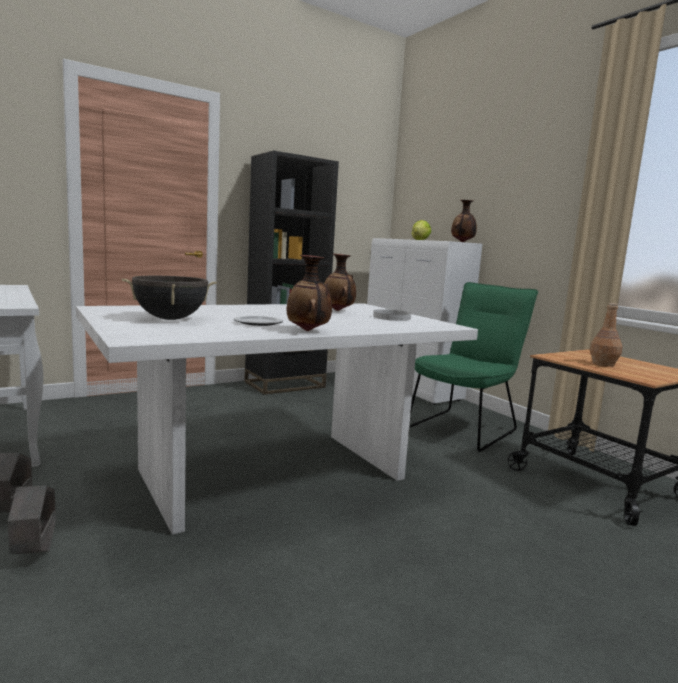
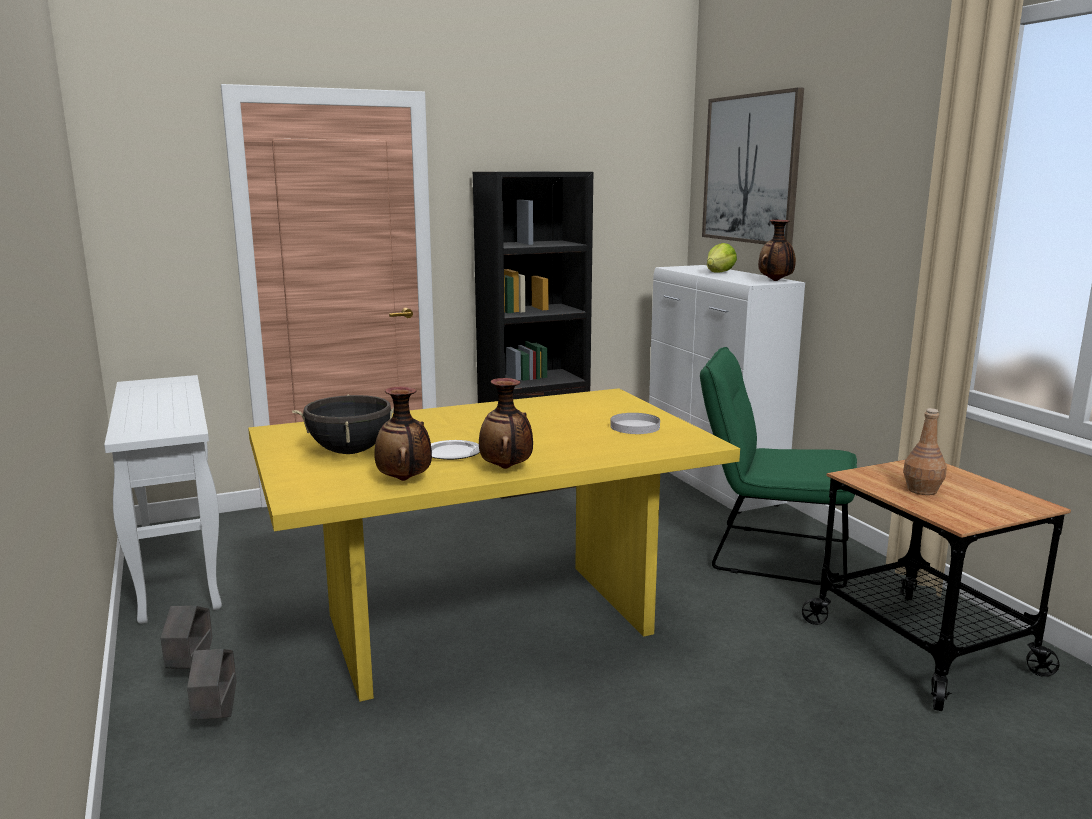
camera: 10 degrees right, 5 degrees up
(273, 473) = (489, 623): white dining table -> yellow dining table
(338, 310) = (570, 413): vase -> vase (405, 480)
(441, 172) = (751, 169): none -> picture
(466, 428) = (769, 553): green chair -> green chair turned 120 degrees counterclockwise

